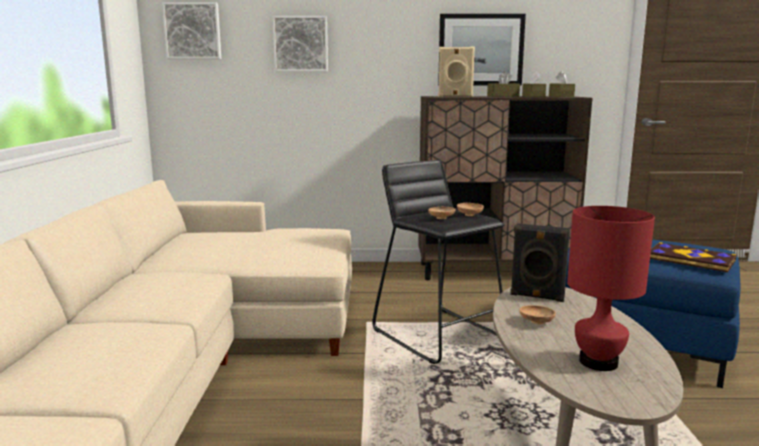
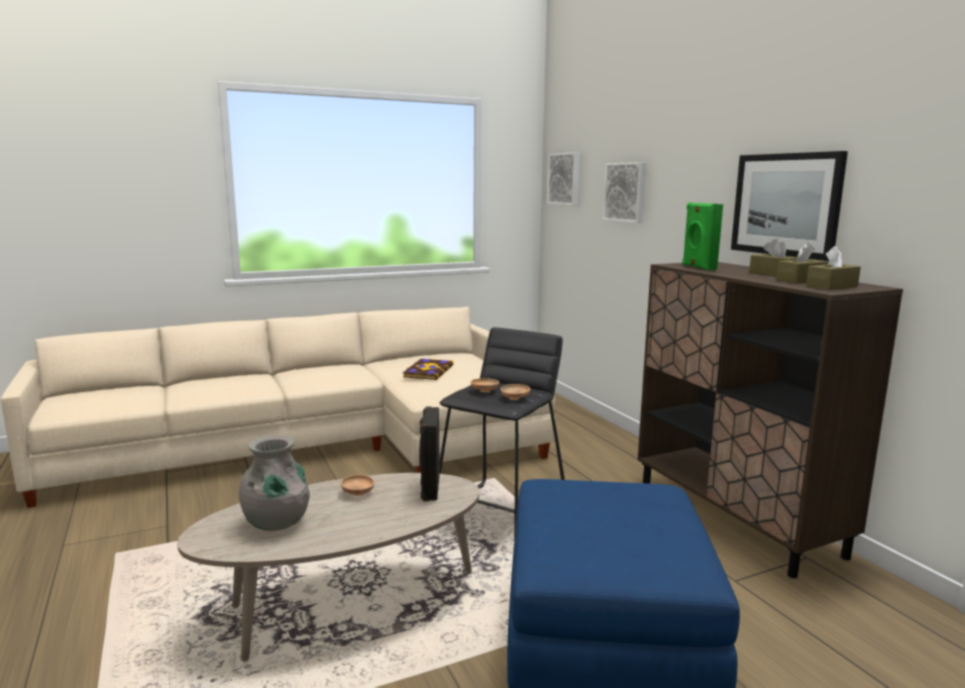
camera: 65 degrees right, 0 degrees up
(455, 96) = (698, 267): beige speaker -> green speaker
(597, 362) = (277, 523): red table lamp -> grey vase
(690, 260) = (579, 545): book -> book (428, 371)

